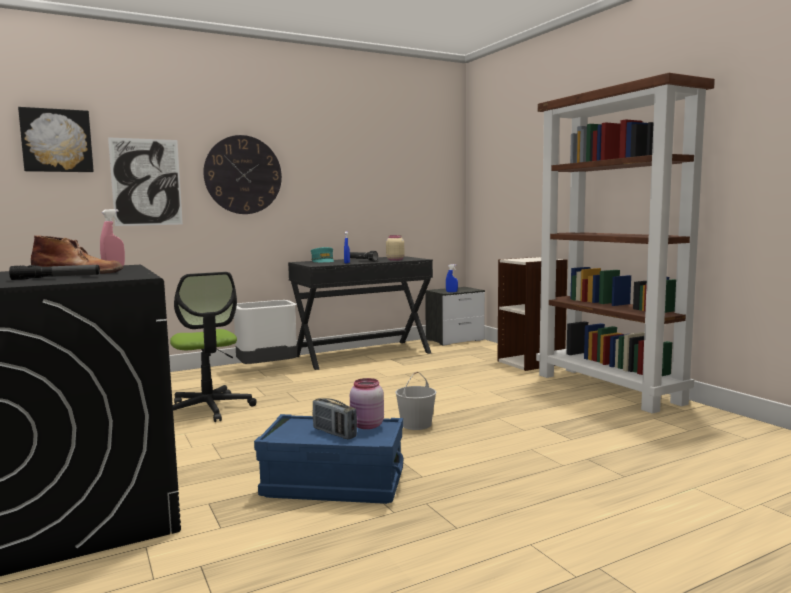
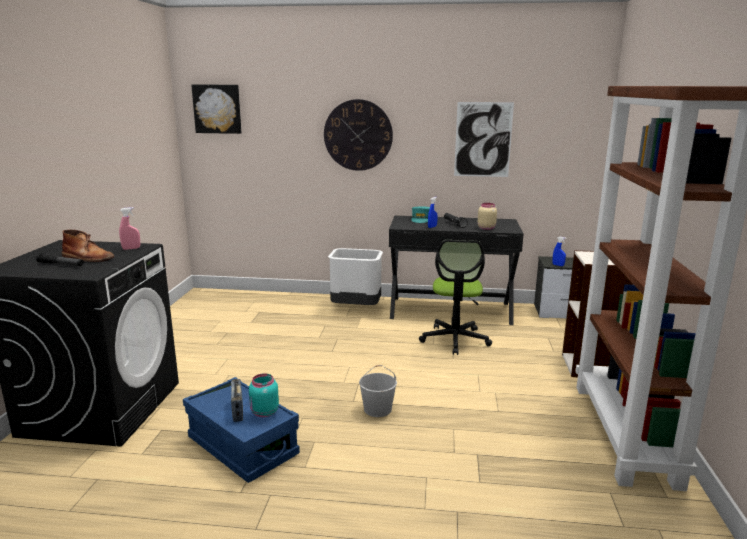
camera: 35 degrees right, 10 degrees up
(146, 182) = (279, 141): picture -> picture (483, 139)
(208, 409) = (268, 340): office chair -> office chair (455, 340)
(367, 426) = (264, 412): pink jar -> turquoise jar

